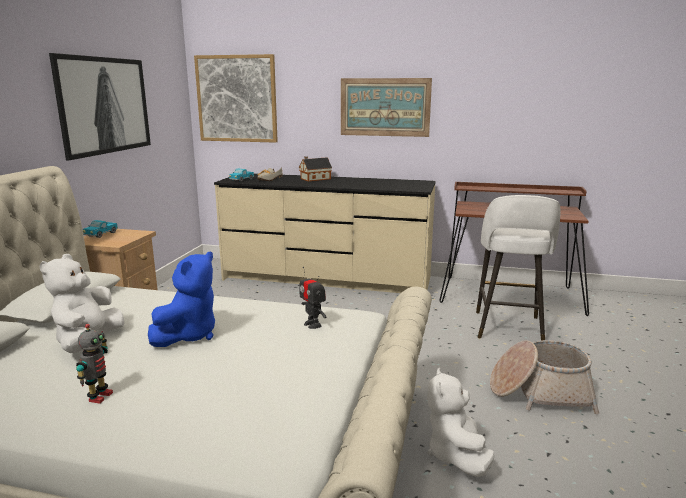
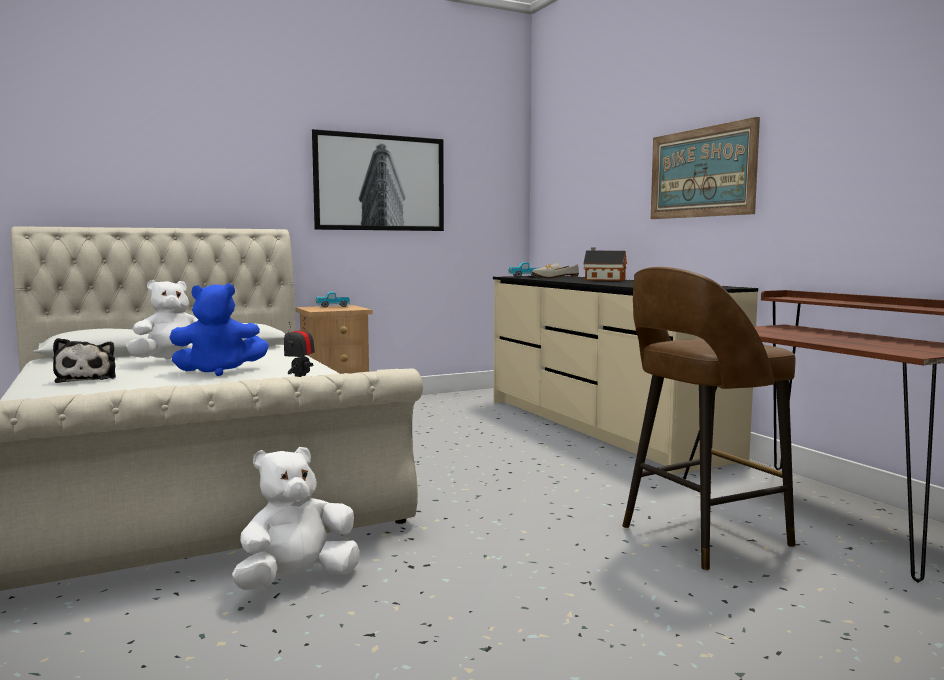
camera: 50 degrees right, 10 degrees down
(99, 396) = (87, 379): toy robot -> plush toy
(237, 99) = (563, 181): picture -> none
(508, 329) = (700, 537): white stool -> brown stool
(539, 392) = (536, 596): basket -> none

